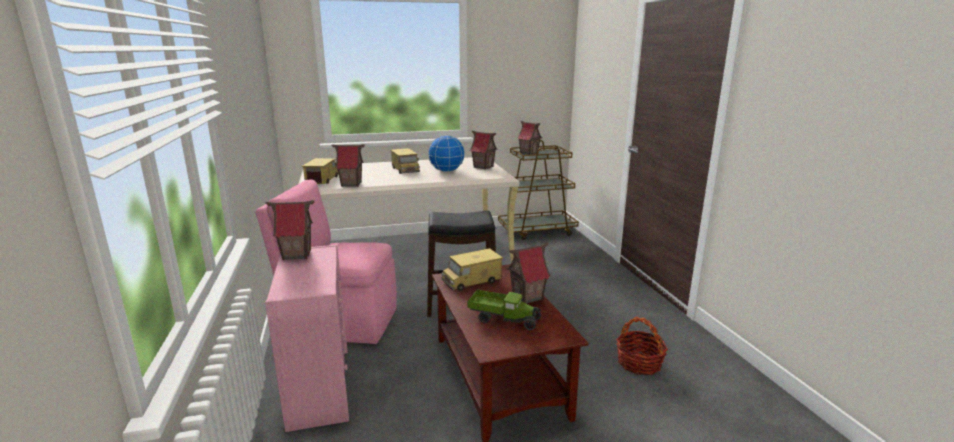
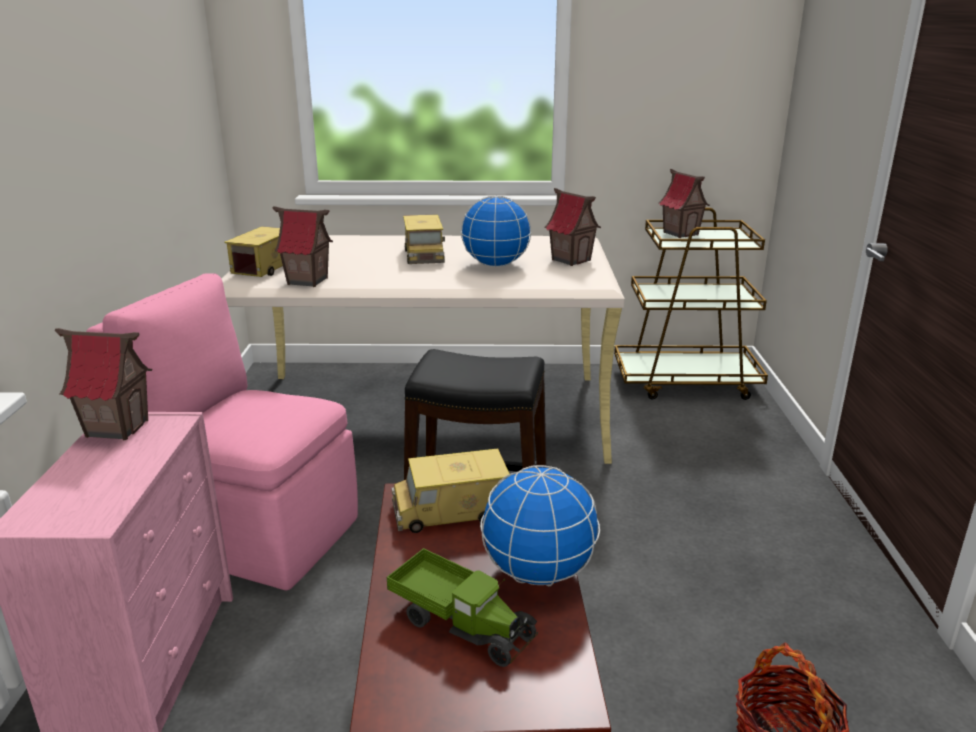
camera: 15 degrees right, 5 degrees up
(527, 297) = (539, 573): toy house -> globe

